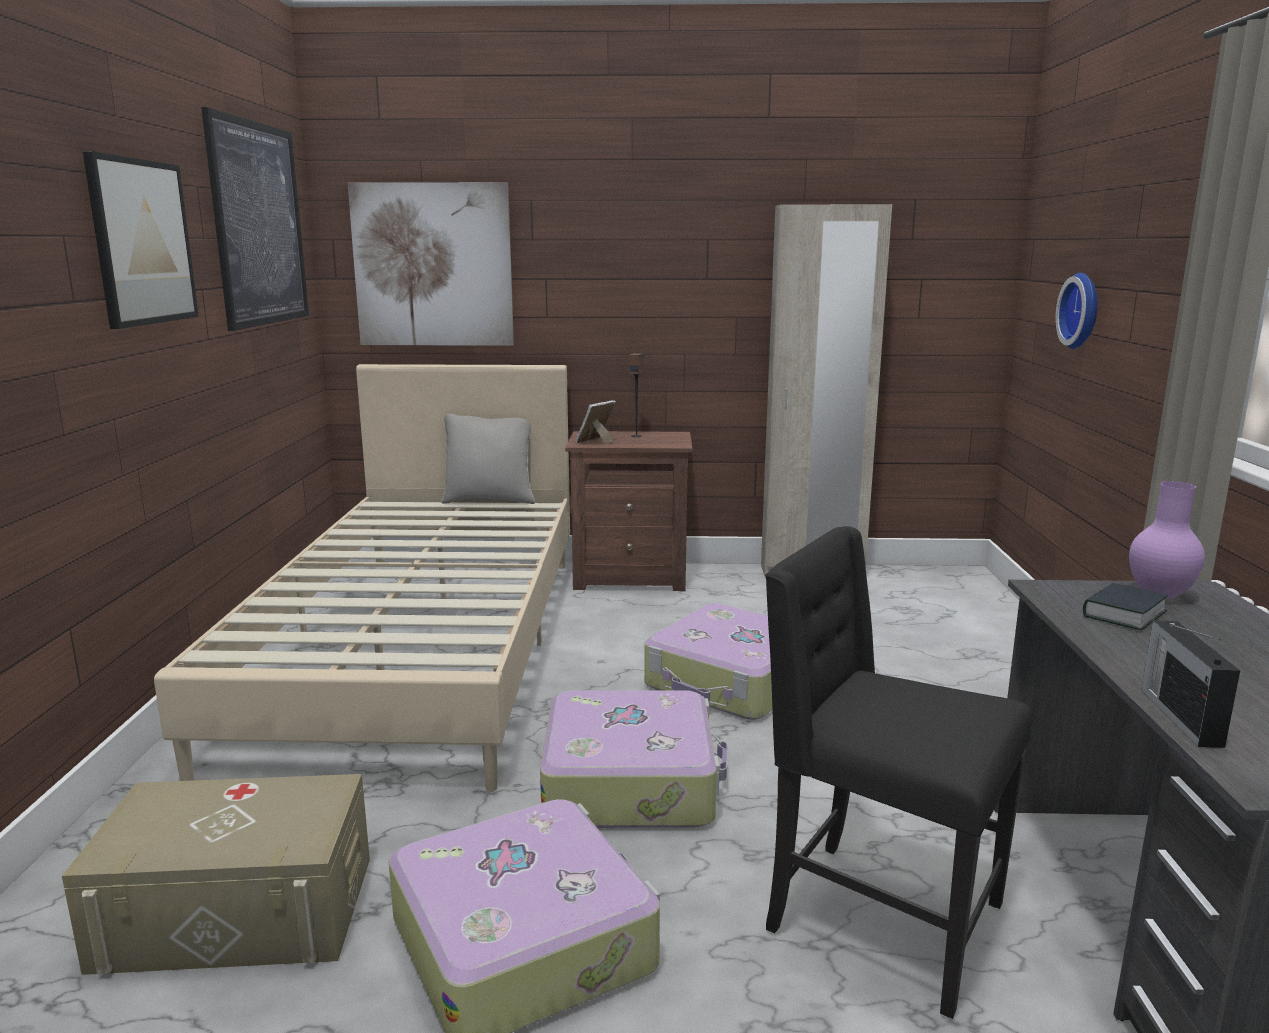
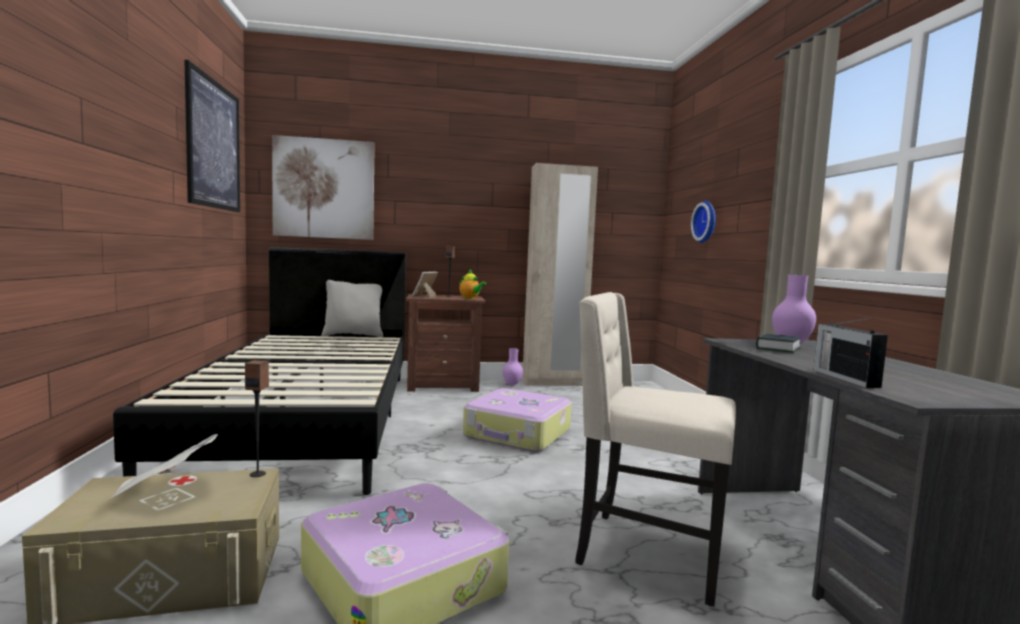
camera: 10 degrees left, 10 degrees down
(142, 242) = (136, 123): picture -> none
(218, 810) = (163, 491): none -> newspaper
(334, 784) = (258, 474): none -> speaker
(422, 647) = (308, 419): beige bed -> black bed
(631, 781) = (464, 486): suitcase -> none
(670, 441) = (470, 298): none -> teapot
(742, 575) = (512, 384): none -> purple vase
(878, 918) = (647, 553): black chair -> beige chair

